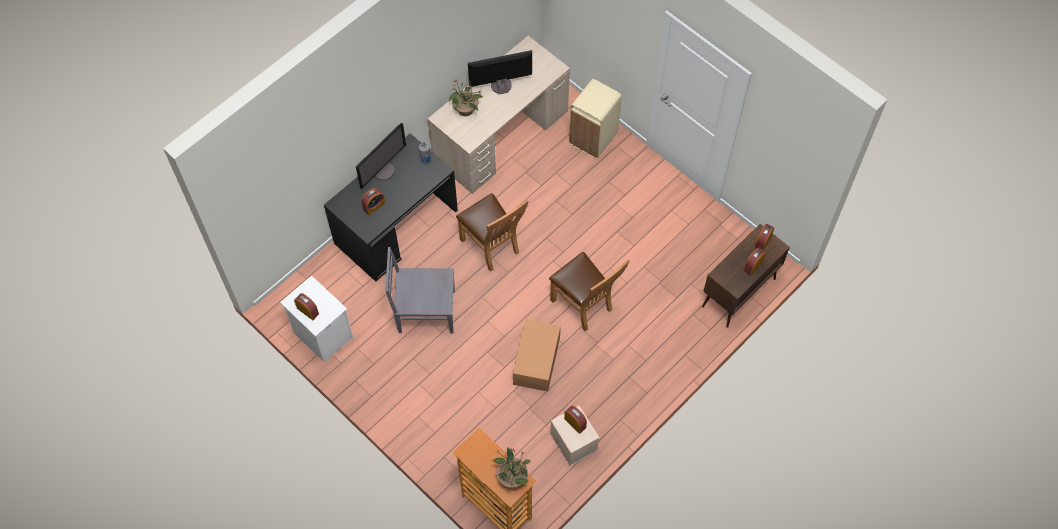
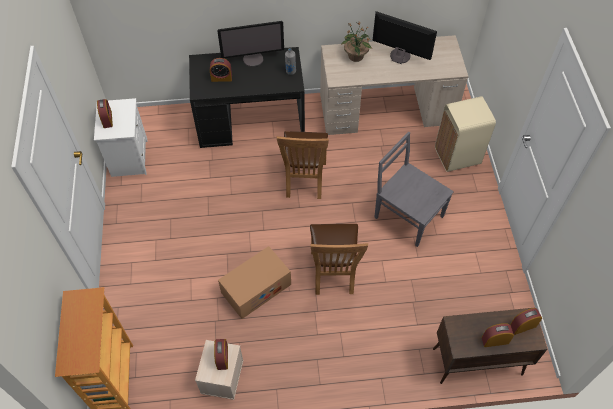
camera: 40 degrees right, 5 degrees down
(424, 311) = (212, 192): grey chair -> grey chair (407, 215)
(512, 477) = (83, 351): potted plant -> none

